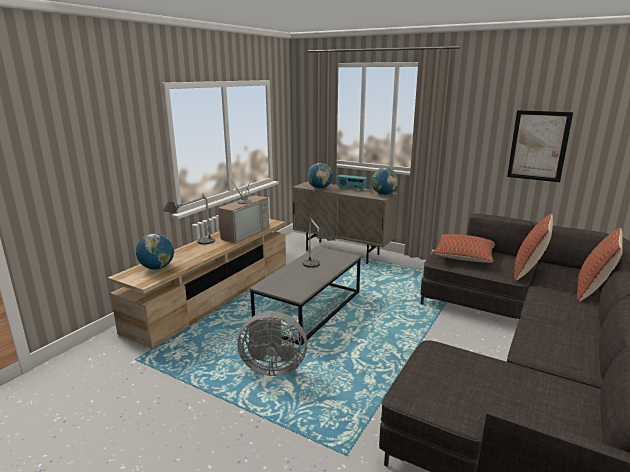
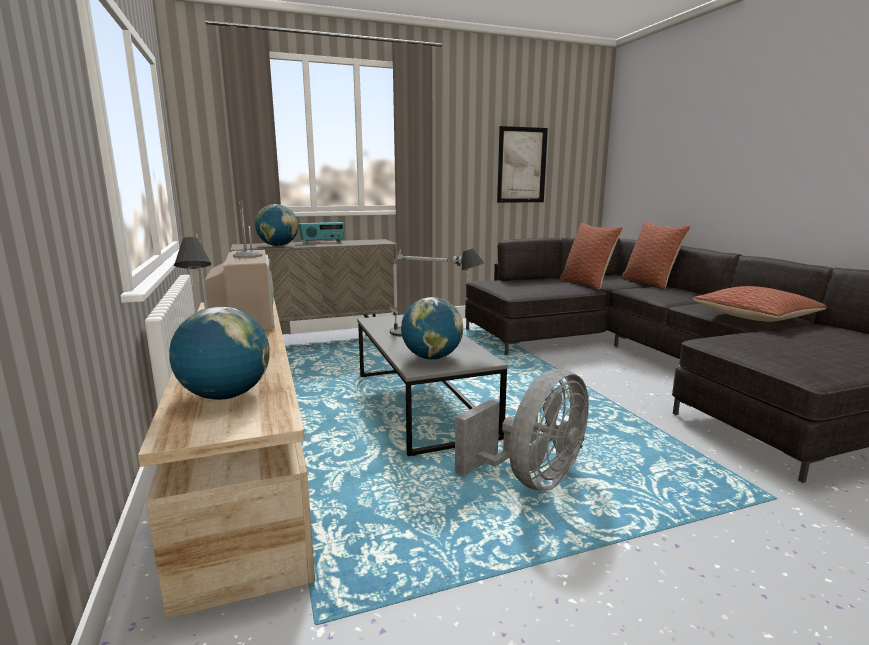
camera: 50 degrees left, 5 degrees down
(384, 194) = (377, 241): globe -> globe (432, 358)
(464, 256) = (524, 286): pillow -> pillow (755, 318)

